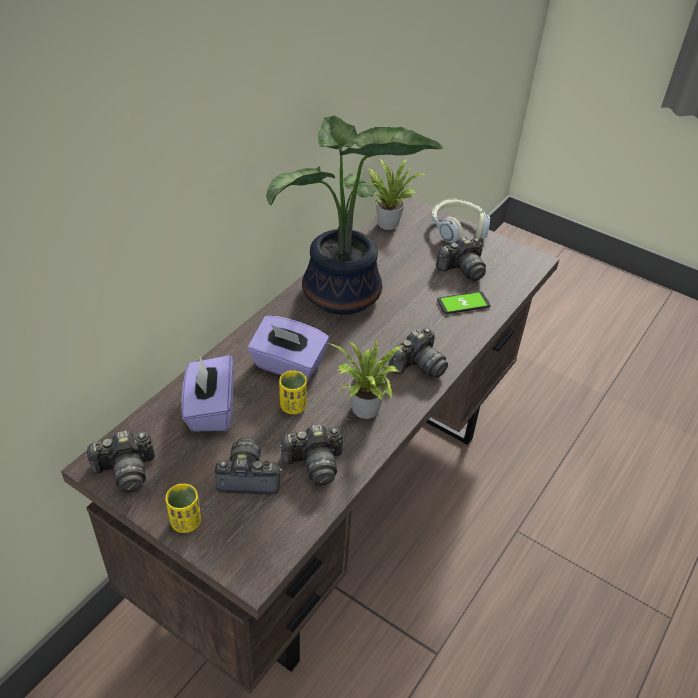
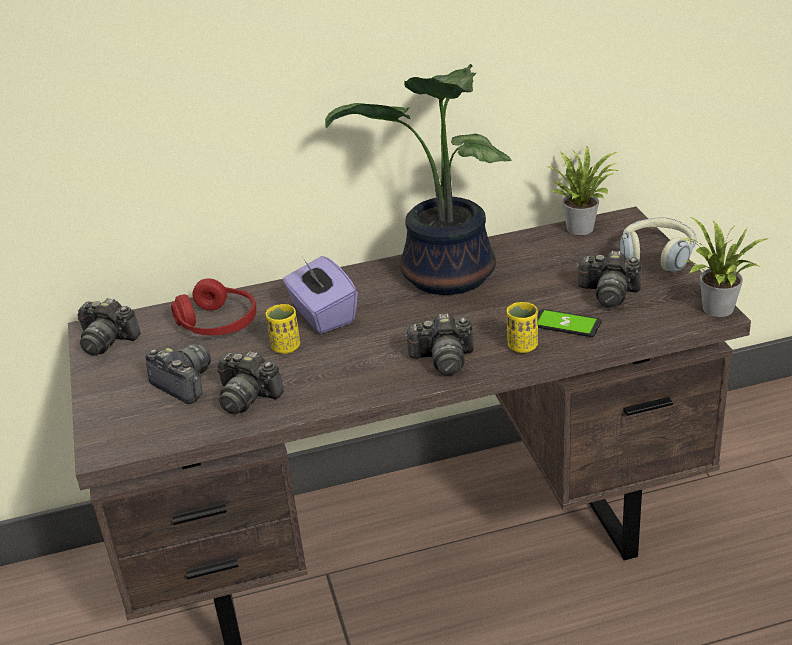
camera: 45 degrees right, 10 degrees down
(185, 522) = (103, 393): yellow cup -> yellow cup (522, 346)
(210, 409) = (218, 323): purple tissue box -> red headphones
(364, 411) = (342, 376): potted plant -> potted plant (715, 310)

